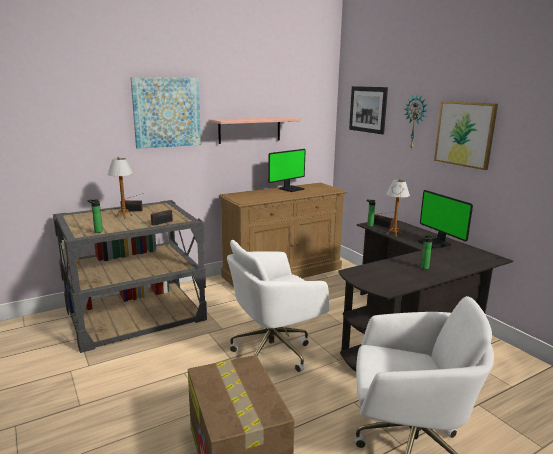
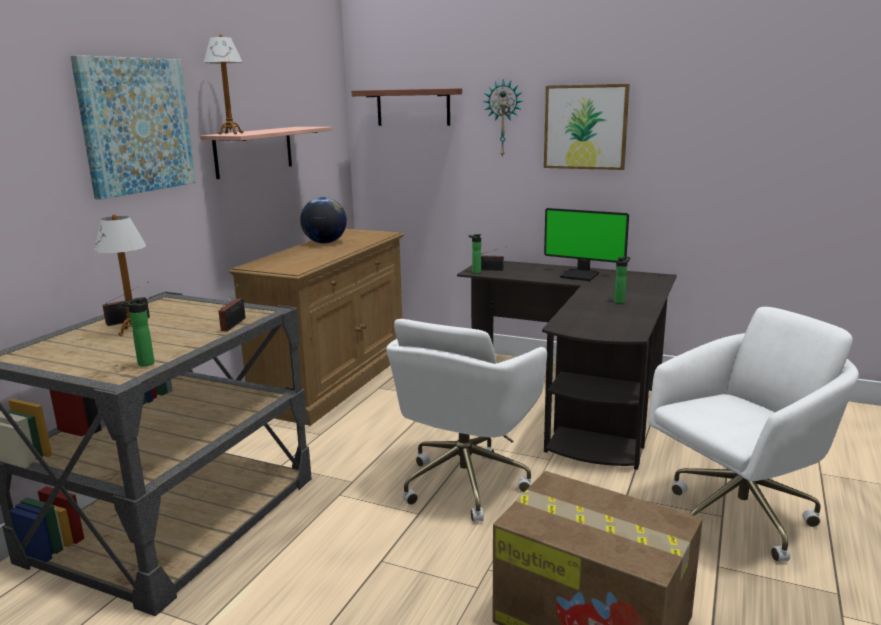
camera: 35 degrees left, 0 degrees up
(291, 189) = (325, 243): monitor -> globe
(368, 109) = (413, 107): picture -> shelf
(394, 234) = (521, 276): table lamp -> table lamp (231, 133)

